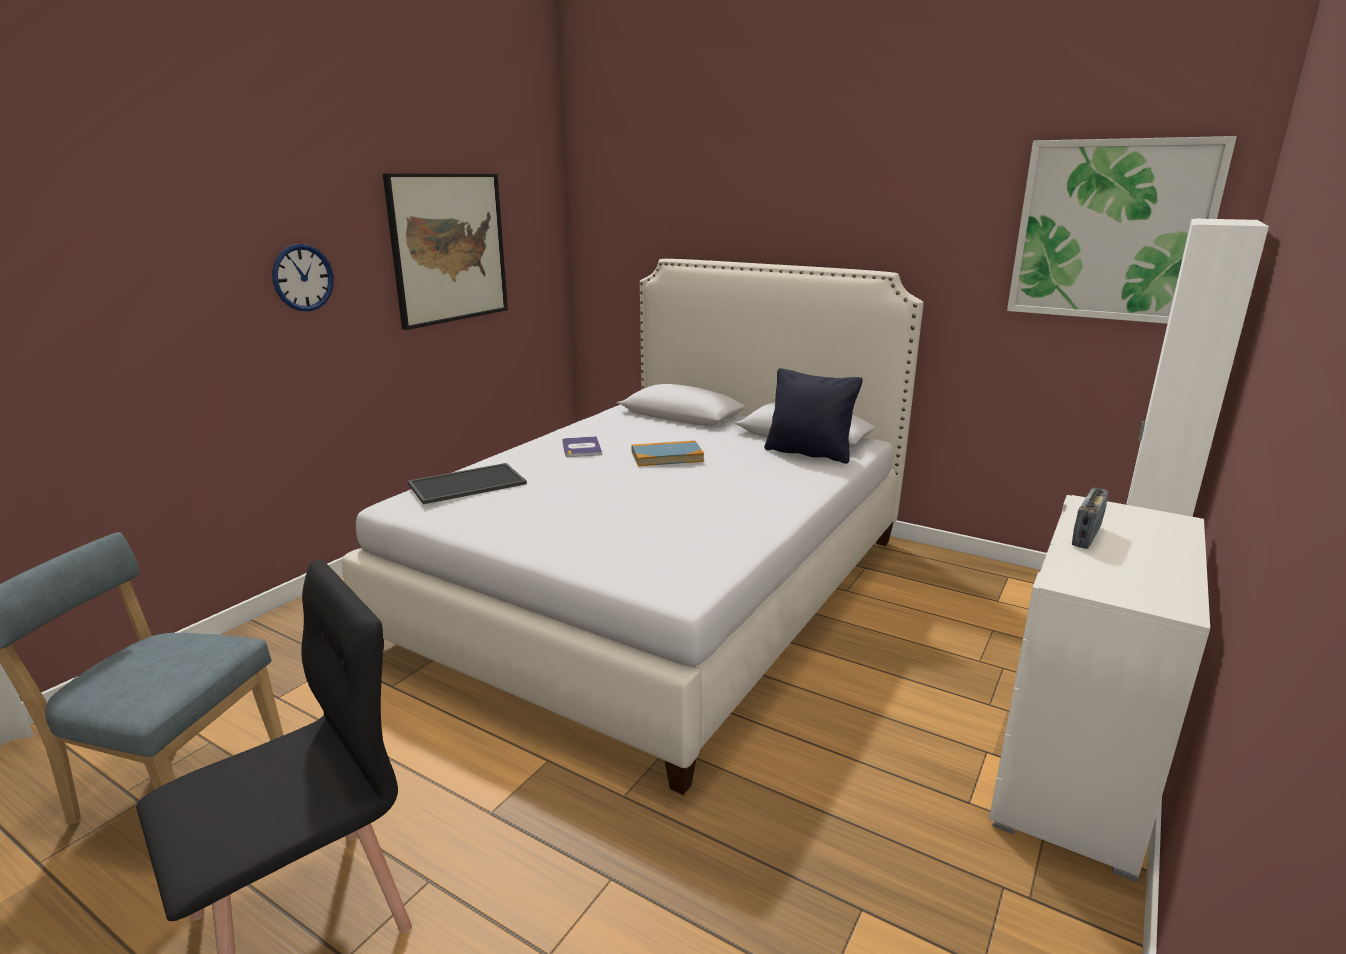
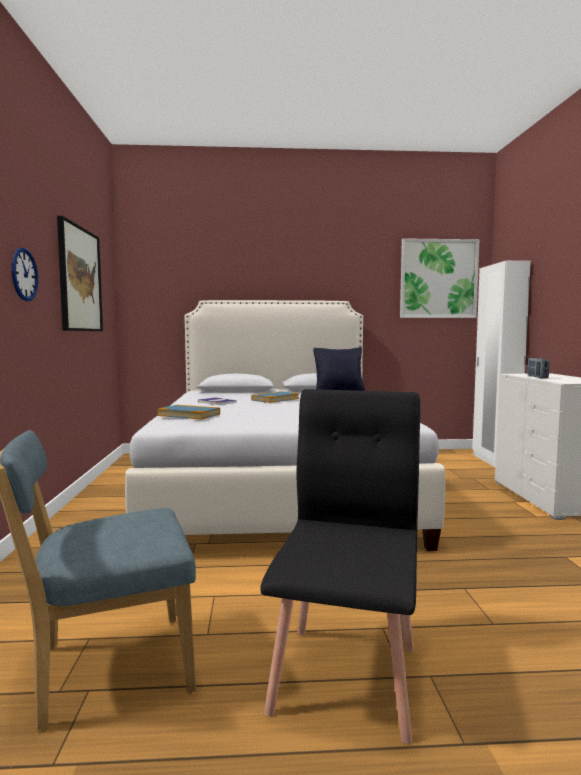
camera: 35 degrees left, 15 degrees down
(468, 483) = (189, 415): tray -> book

